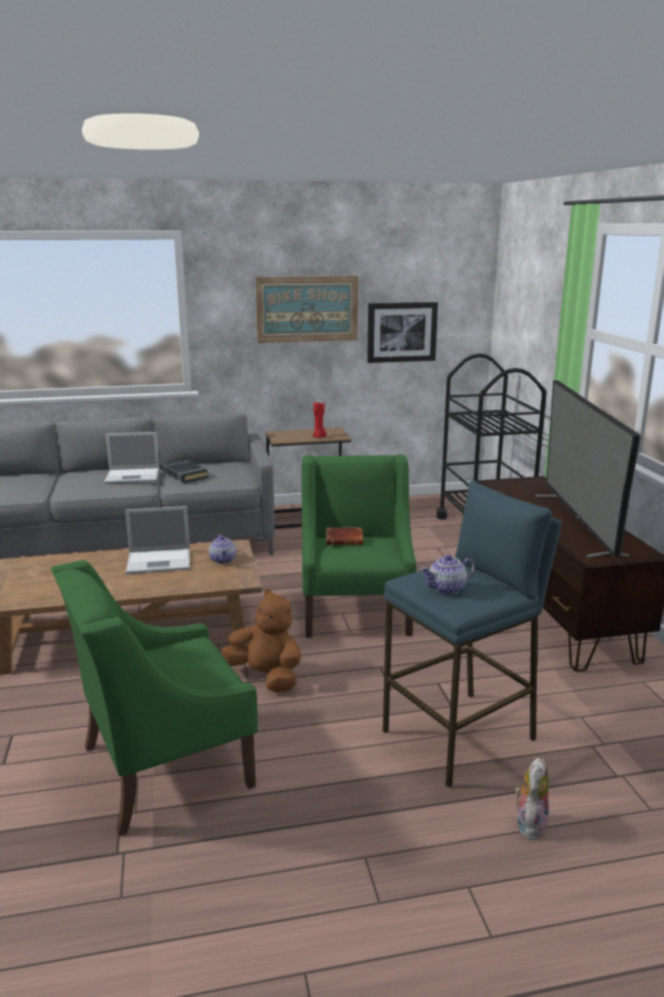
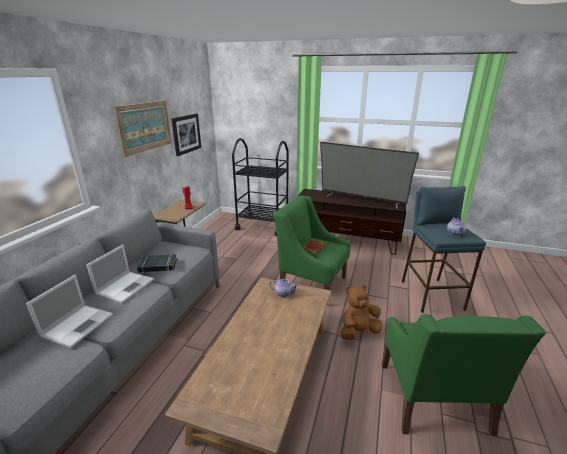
camera: 60 degrees left, 5 degrees up
(160, 561) = (263, 317): laptop -> laptop (78, 324)
(529, 823) = (490, 301): plush toy -> none

